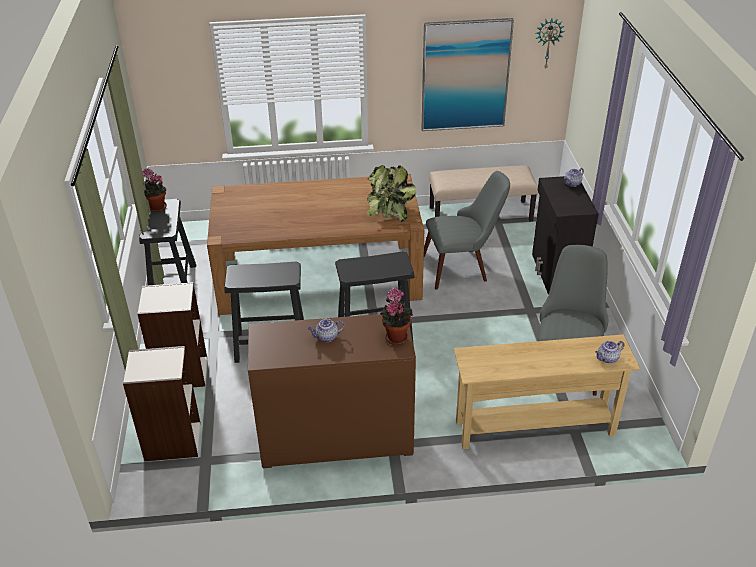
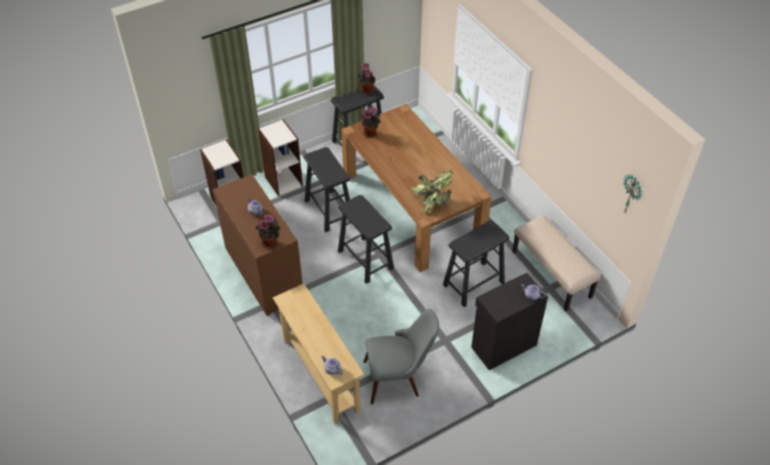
camera: 65 degrees right, 10 degrees up
(237, 224) = (371, 133): none -> potted plant
(463, 267) = (473, 284): grey chair -> black stool
(465, 75) = (577, 167): picture -> none

